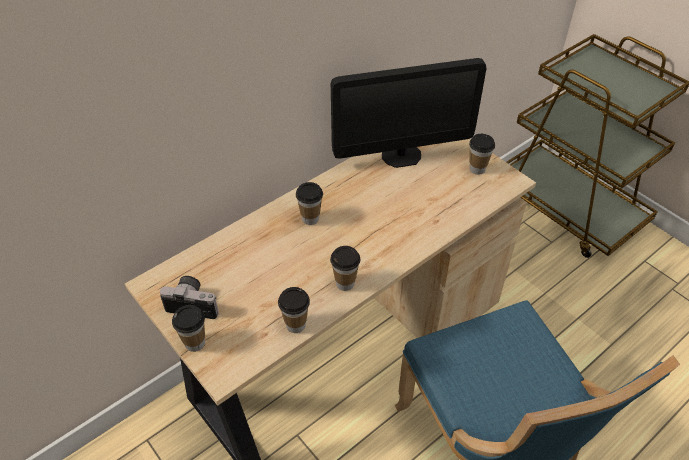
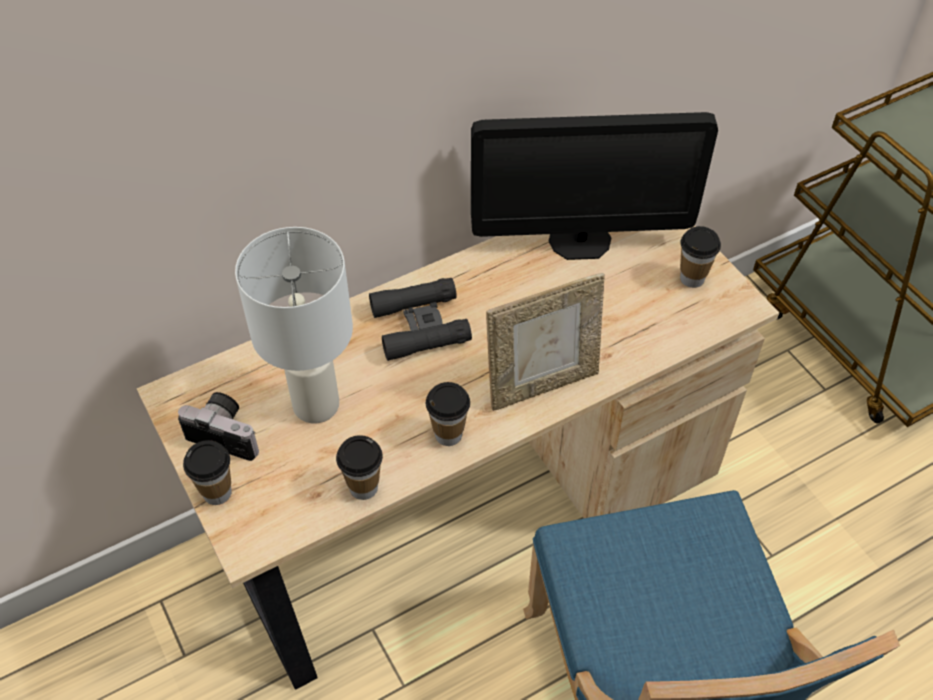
camera: 10 degrees right, 5 degrees up
(252, 277) = (317, 405): none -> white table lamp
(310, 218) = (420, 325): cup -> black binoculars
(399, 244) = (542, 384): none -> picture frame

